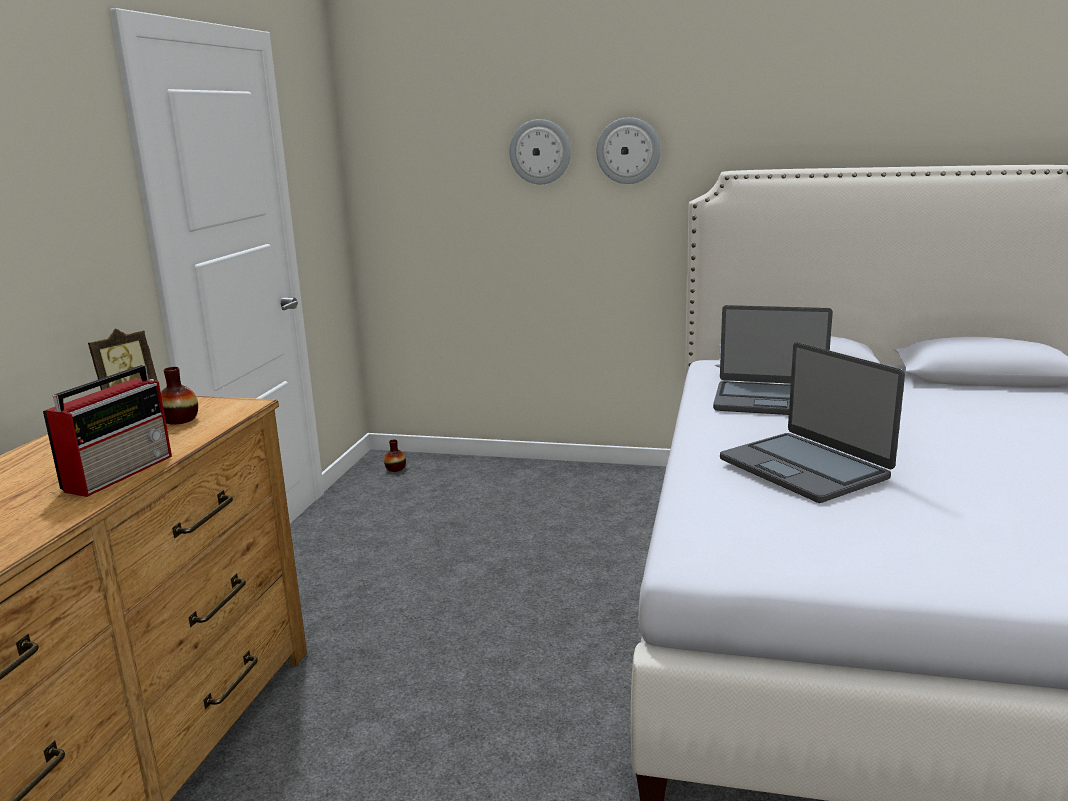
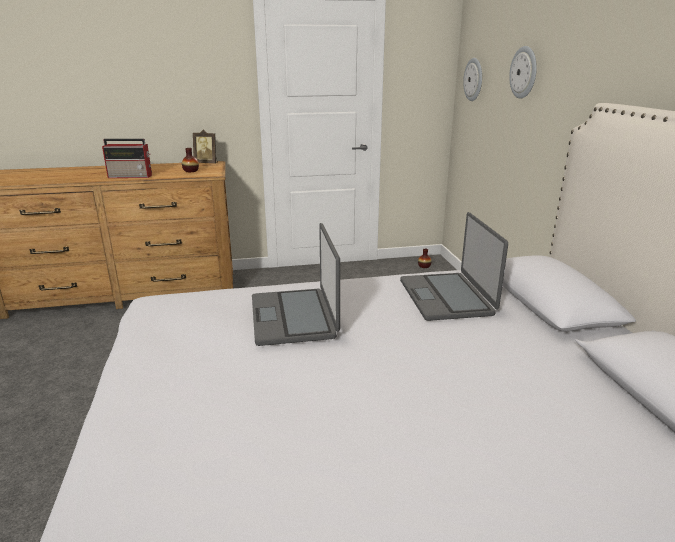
camera: 65 degrees right, 5 degrees up
(628, 151) = (565, 76): wall clock -> wall clock (474, 79)
(804, 468) = (294, 317): laptop -> laptop turned 45 degrees counterclockwise

